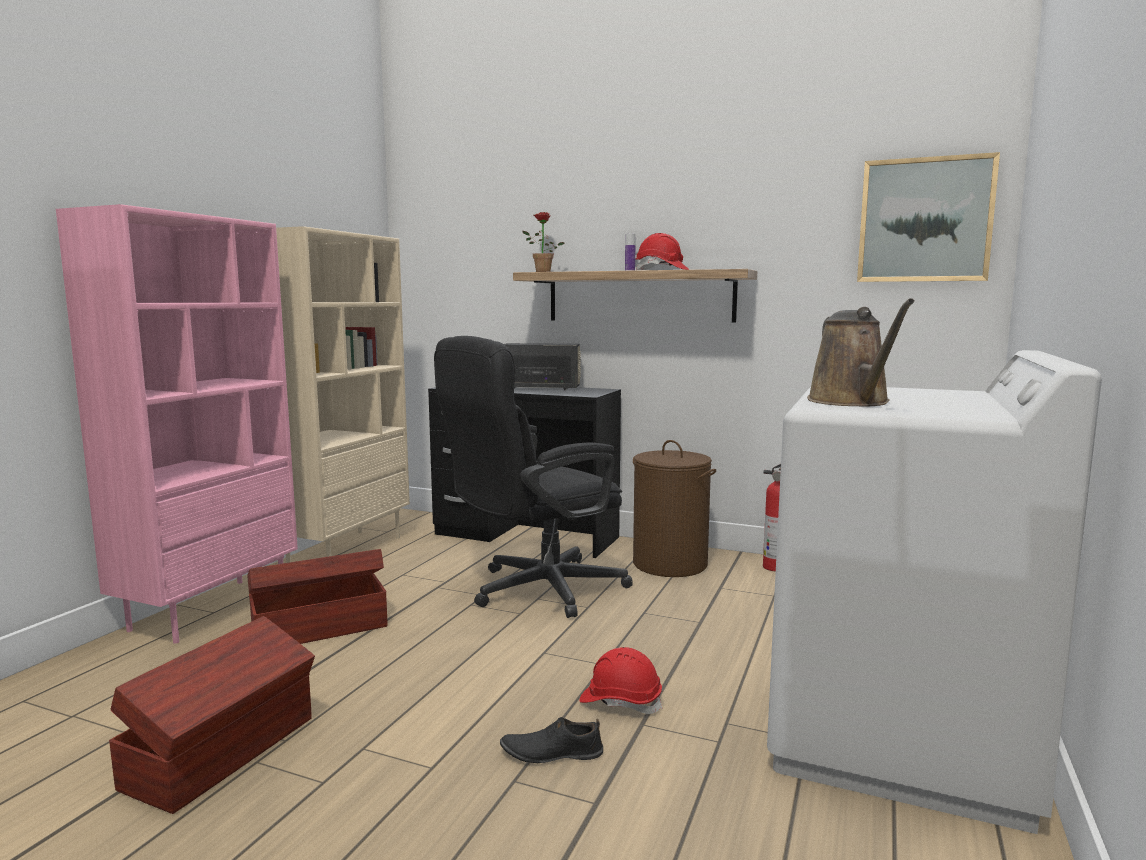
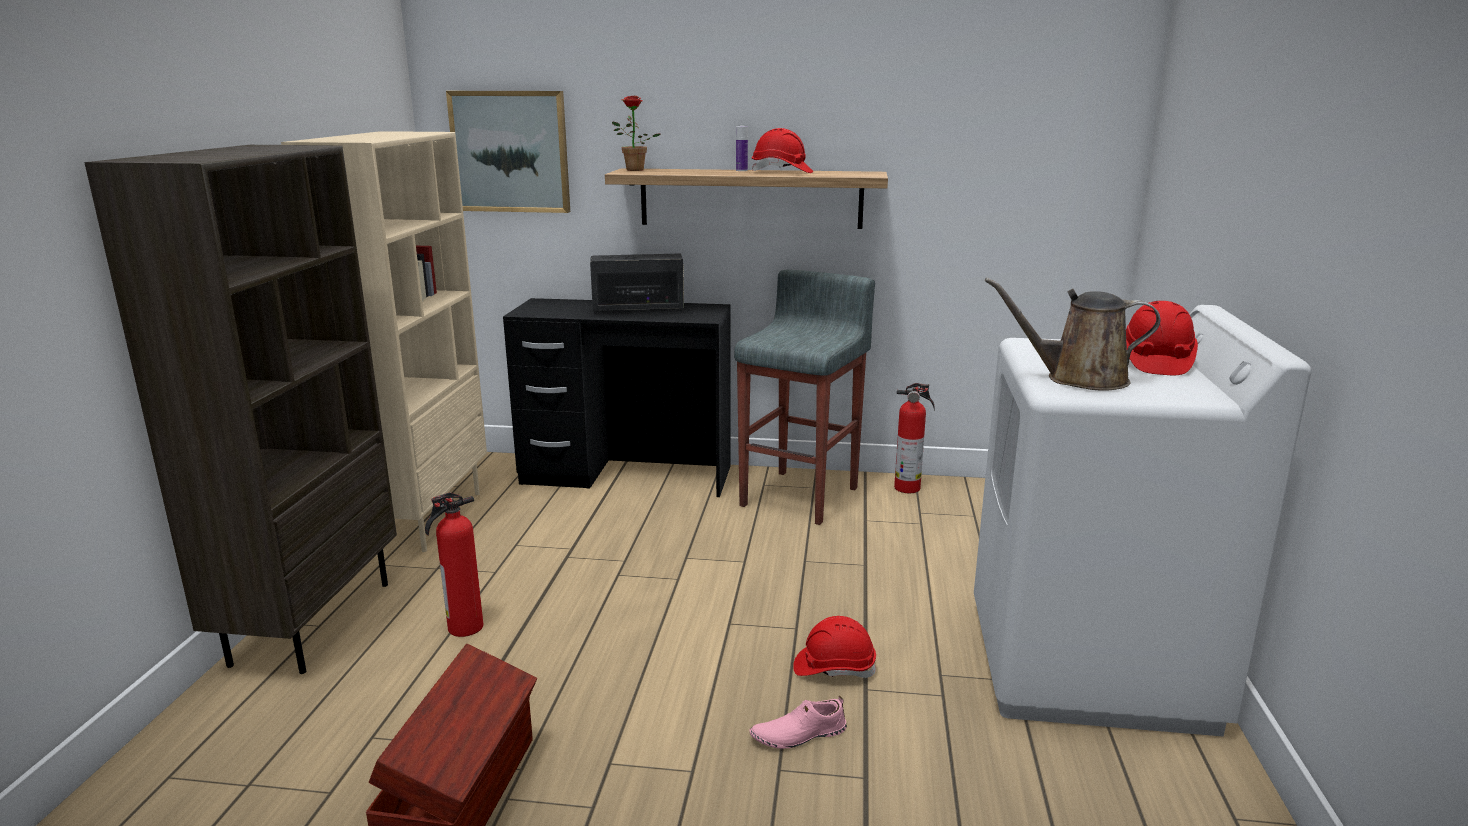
camera: 15 degrees left, 10 degrees up
(210, 608) = (311, 621): pink bookcase -> brown bookcase
(318, 627) = (463, 628): brown storage box -> fire extinguisher
(534, 591) = (678, 548): black office chair -> none
(551, 753) = (798, 734): black shoe -> pink shoe
(670, 564) = (802, 496): brown laundry basket -> grey stool
(852, 402) = (1078, 379): brown watering can -> brown watering can turned 120 degrees clockwise
(924, 220) = (1063, 122): picture -> picture (510, 152)
(954, 398) = (1155, 362): none -> red hard hat

